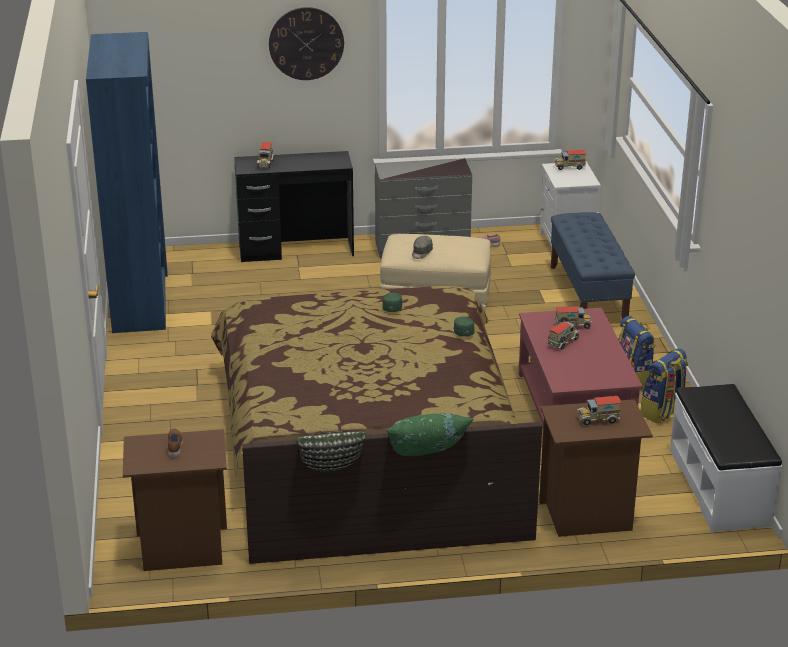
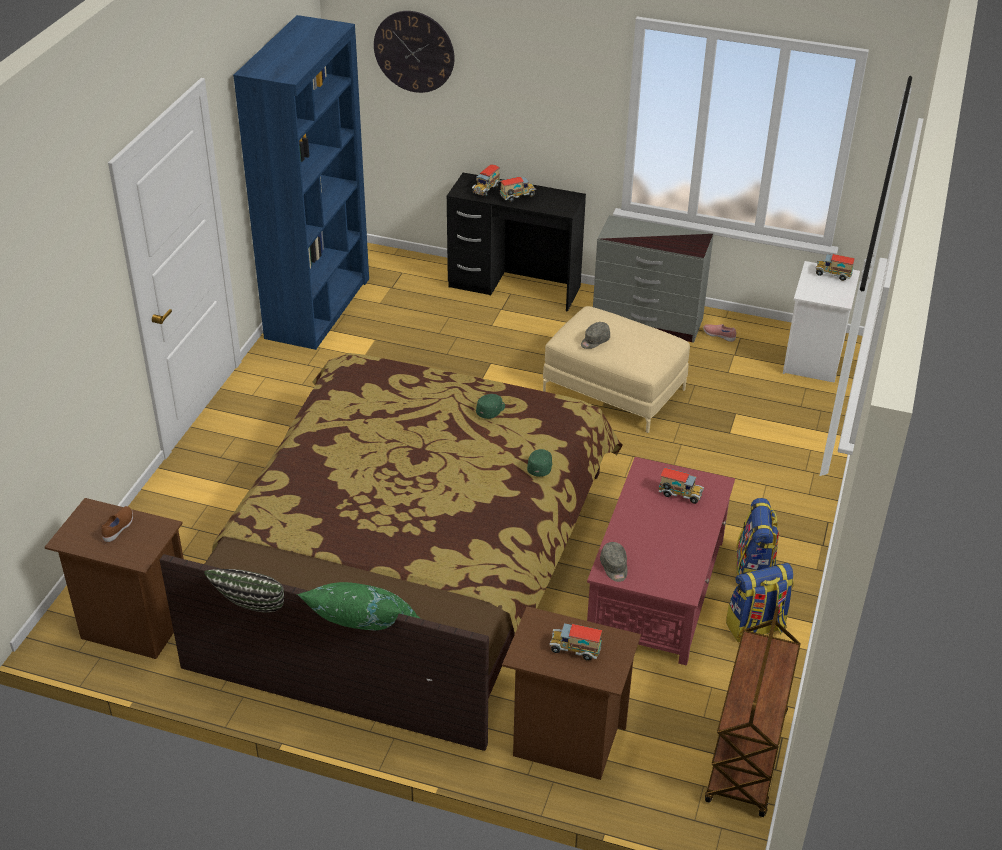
camera: 25 degrees right, 10 degrees up
(306, 43) = (549, 65): wall clock -> wall clock (414, 51)
(563, 343) = (651, 515): toy truck -> toy truck (517, 197)
(565, 380) = (614, 567): none -> grey cap
(588, 295) = (786, 437): blue bench -> none
(720, 487) = (747, 758): white bench -> brown cart

